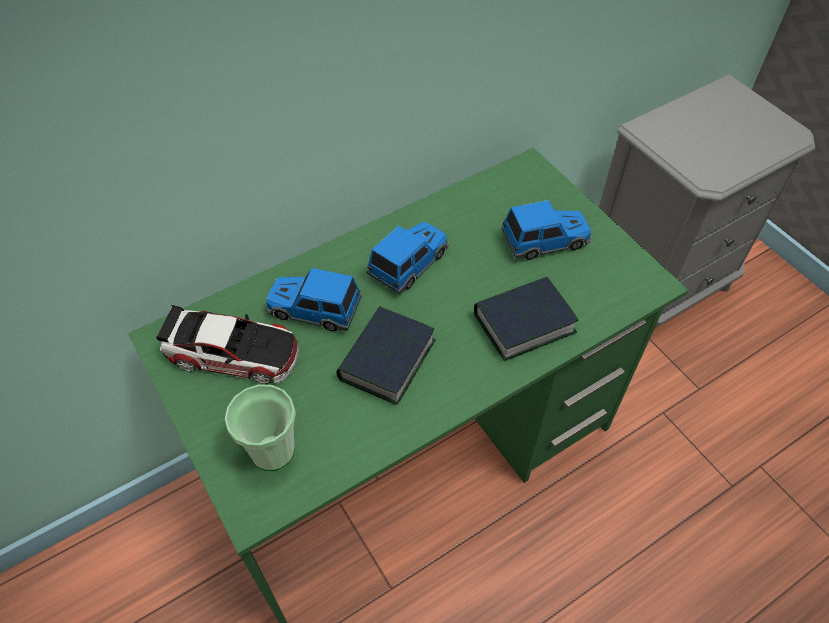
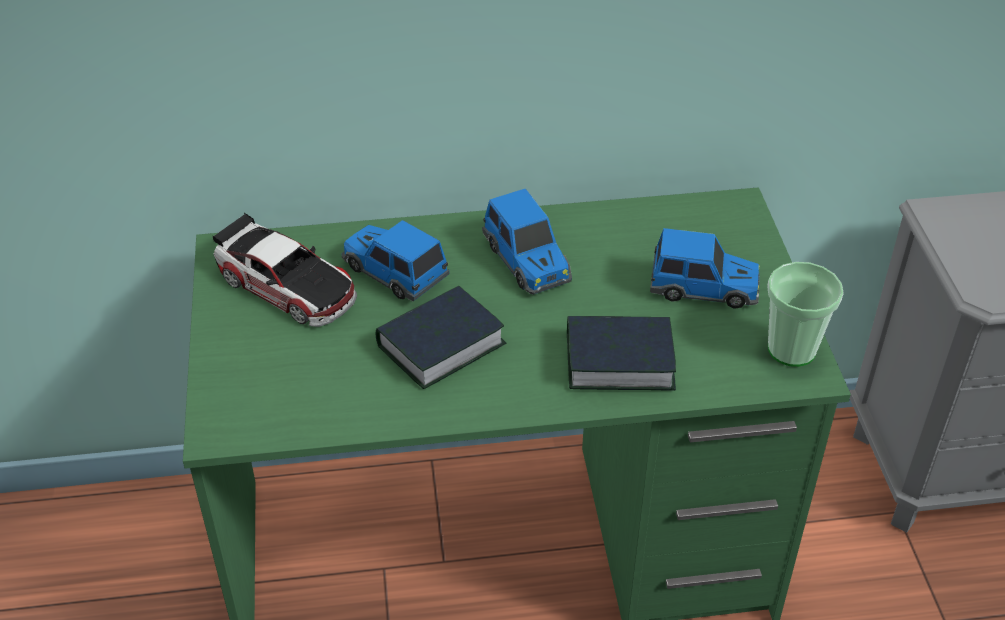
camera: 25 degrees right, 10 degrees down
(272, 451) = (270, 386): cup -> cup (791, 349)
(410, 263) = (527, 262): toy car -> toy car turned 90 degrees clockwise

